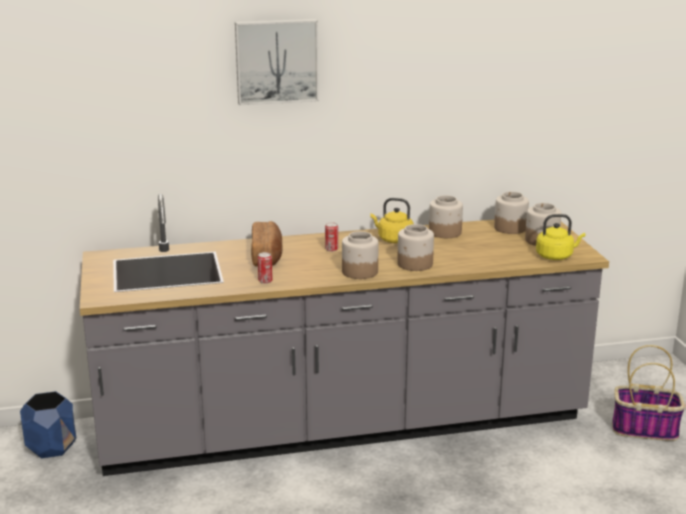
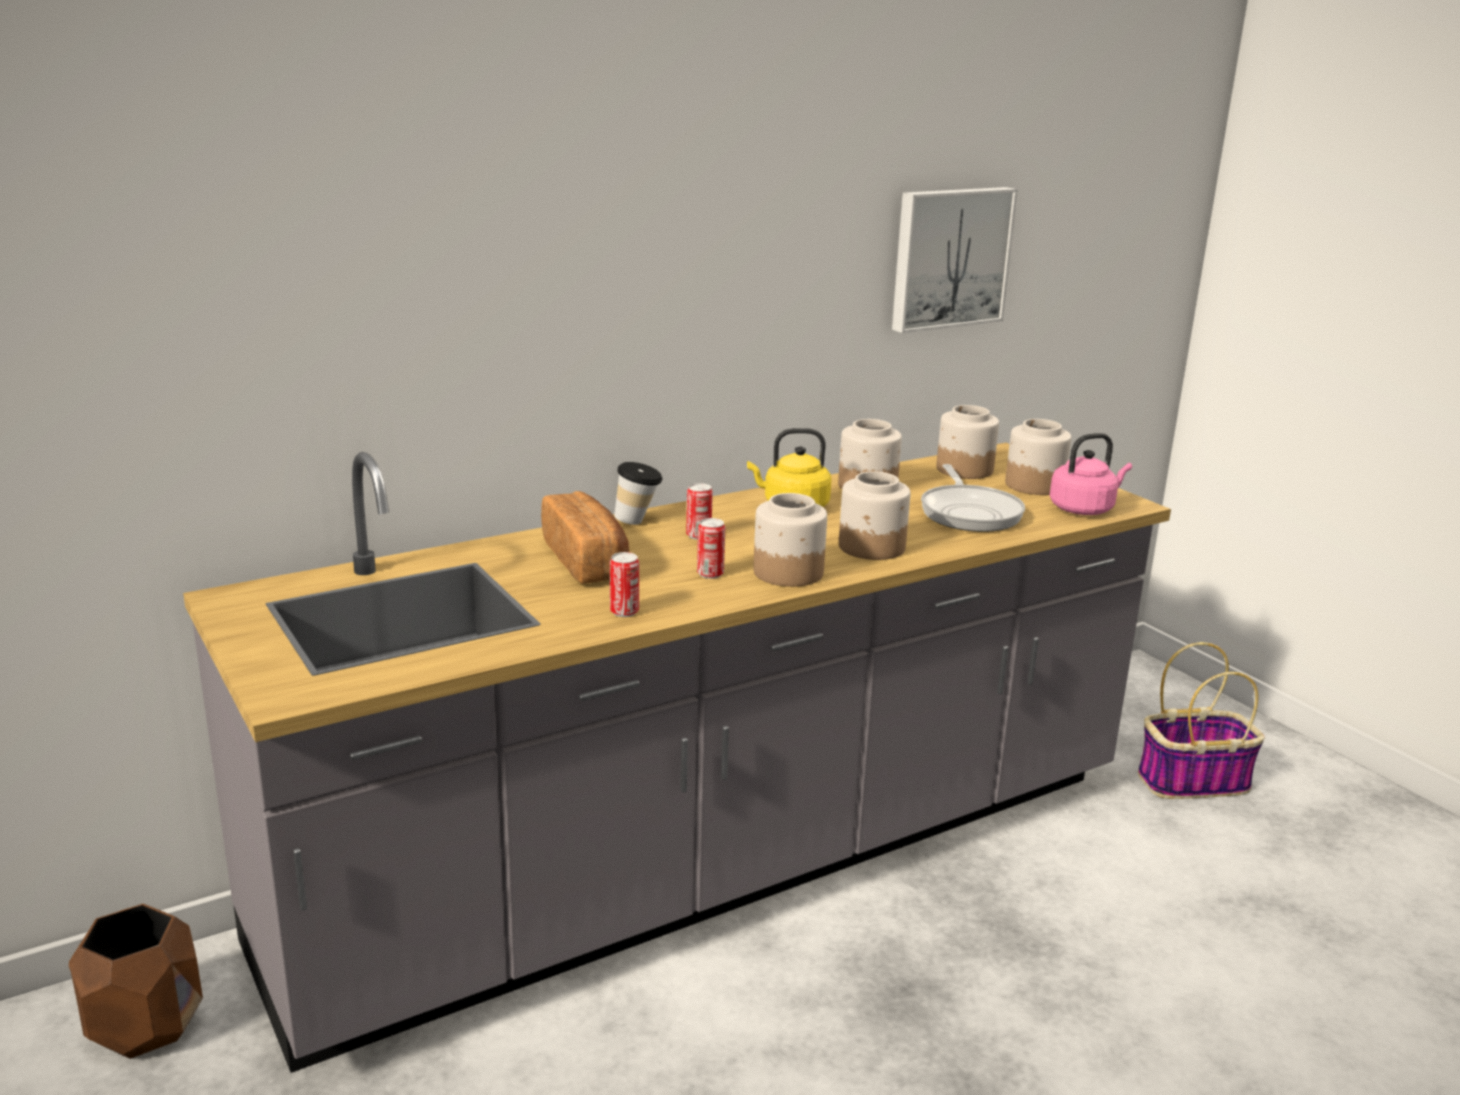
camera: 20 degrees left, 0 degrees up
(52, 447) = (146, 1025): blue planter -> brown planter
(276, 61) = (572, 167): picture -> picture (949, 258)
(307, 239) = (638, 521): none -> cup
(320, 268) = (710, 574): none -> can
(487, 252) = (969, 512): none -> frying pan
(556, 256) = (1084, 509): yellow kettle -> pink kettle

